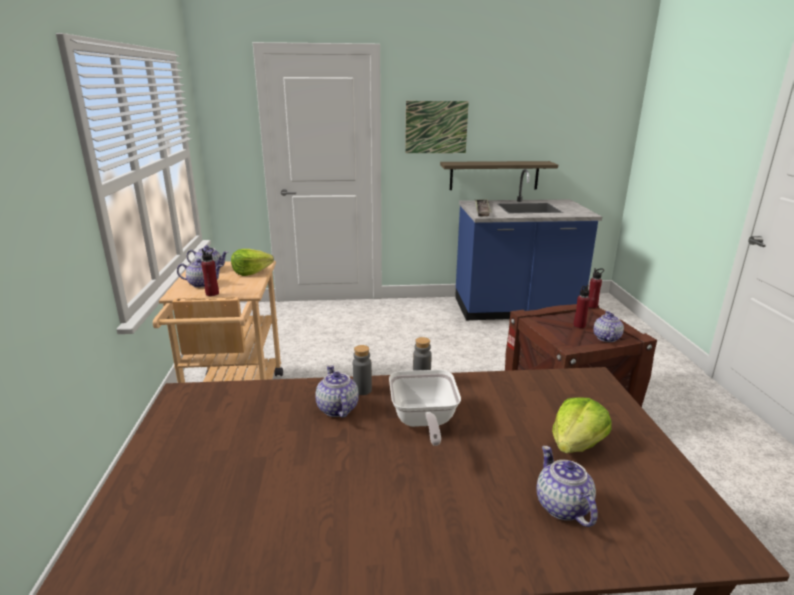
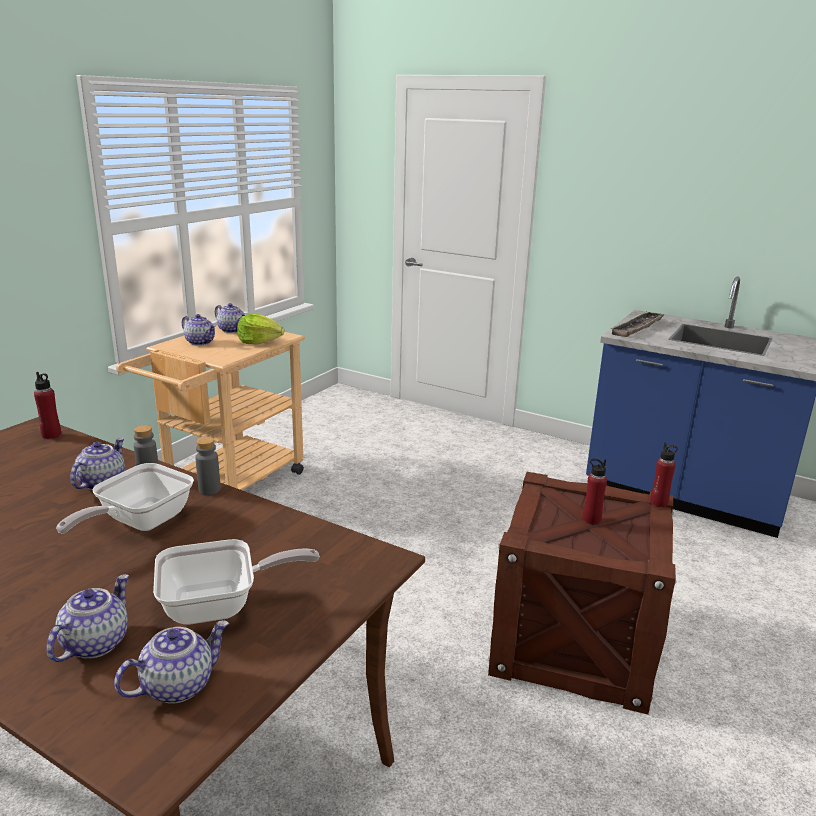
camera: 35 degrees right, 0 degrees up
(212, 293) = (190, 353): red bottle -> red bottle (51, 435)
(436, 127) = (612, 197): picture -> none
(494, 175) = (696, 280): shelf -> none
(576, 444) = (220, 606): lettuce -> frying pan
(606, 337) = (602, 547): teapot -> teapot (178, 685)

